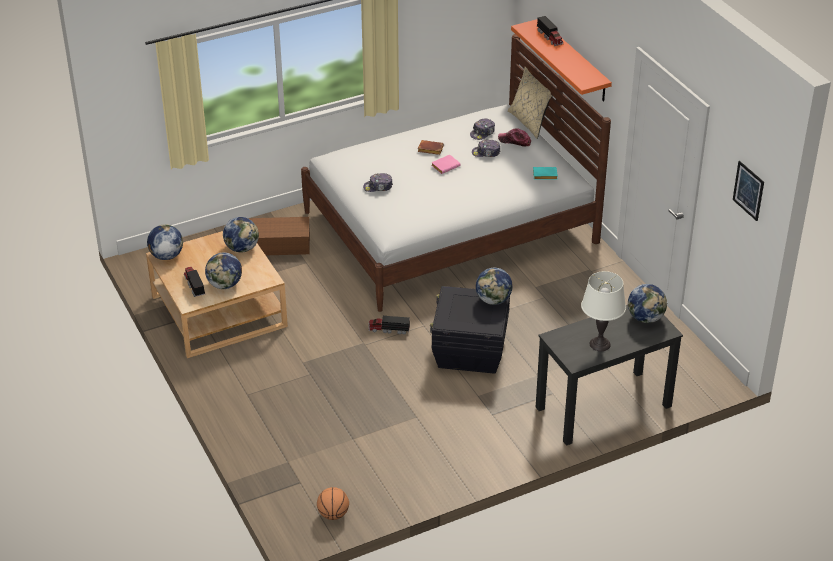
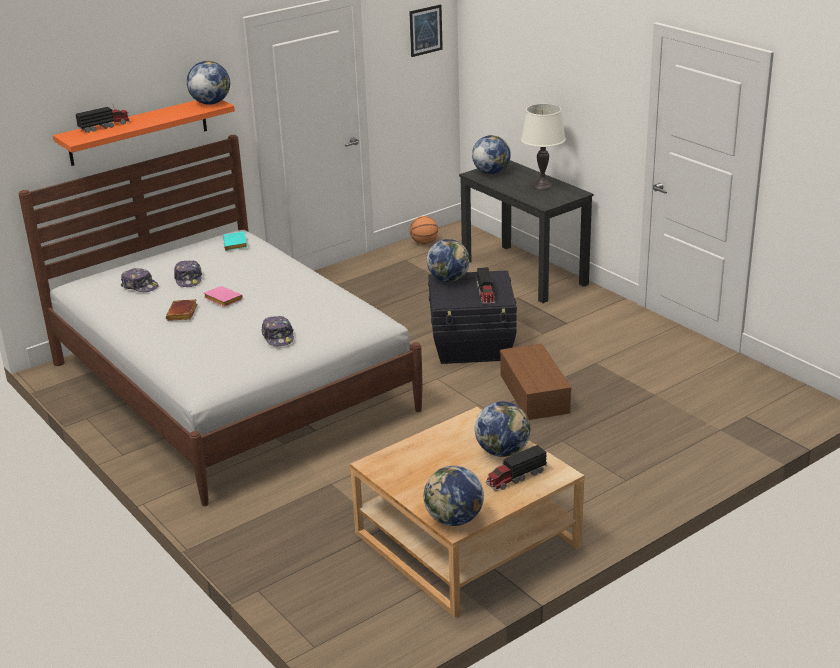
camera: 100 degrees left, 10 degrees down
(242, 248) = (411, 453): globe -> globe (210, 103)
(275, 245) = (294, 518): brown storage box -> brown storage box (535, 394)
(333, 514) = (775, 388): basketball -> basketball (424, 243)
(388, 329) = (453, 399): toy truck -> toy truck (485, 293)
(514, 141) = (159, 266): cap -> none
(530, 122) = (110, 265): beige pillow -> none

